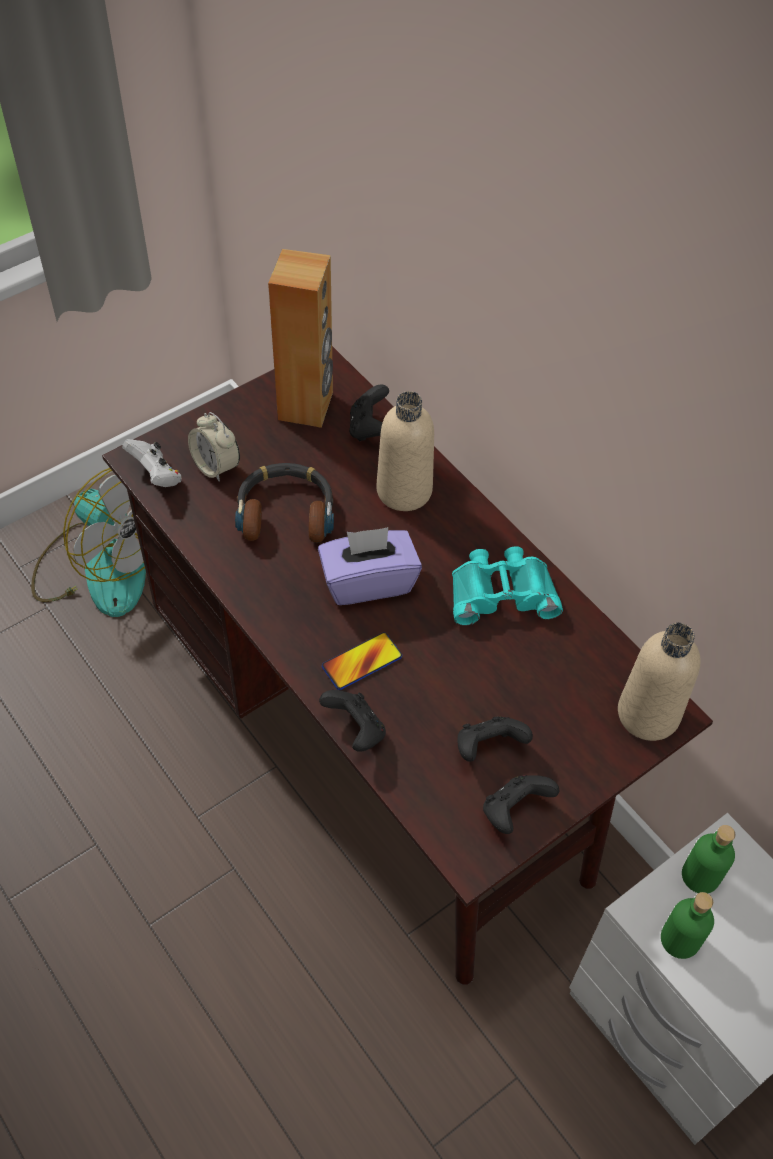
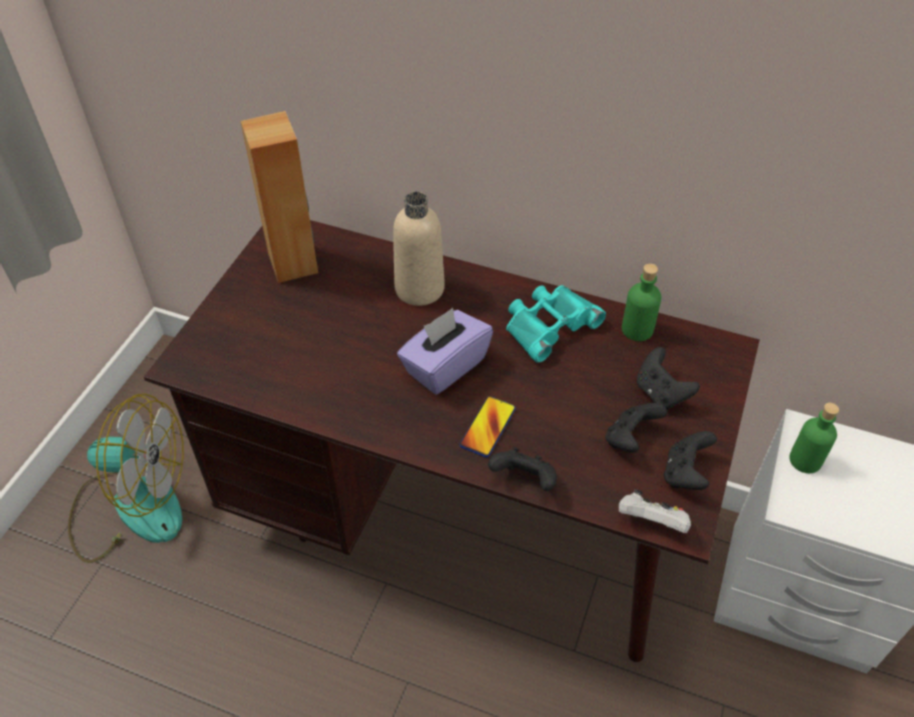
camera: 30 degrees left, 5 degrees down
(156, 475) = (206, 370): white game controller -> white game controller (651, 522)
(216, 466) = (253, 340): alarm clock -> none
(286, 511) = (338, 346): headphones -> none
(368, 428) = (356, 257): black game controller -> black game controller (661, 393)
(648, 714) = (716, 357): beige bottle -> none
(679, 939) = (828, 511): green bottle -> green bottle (637, 329)

